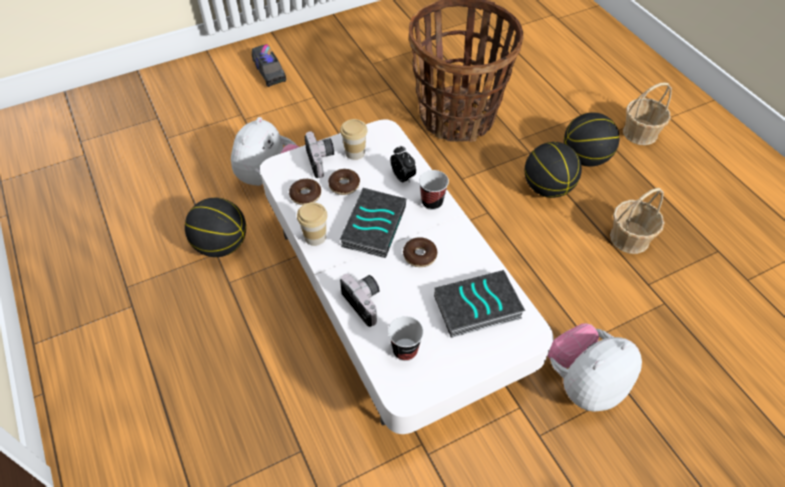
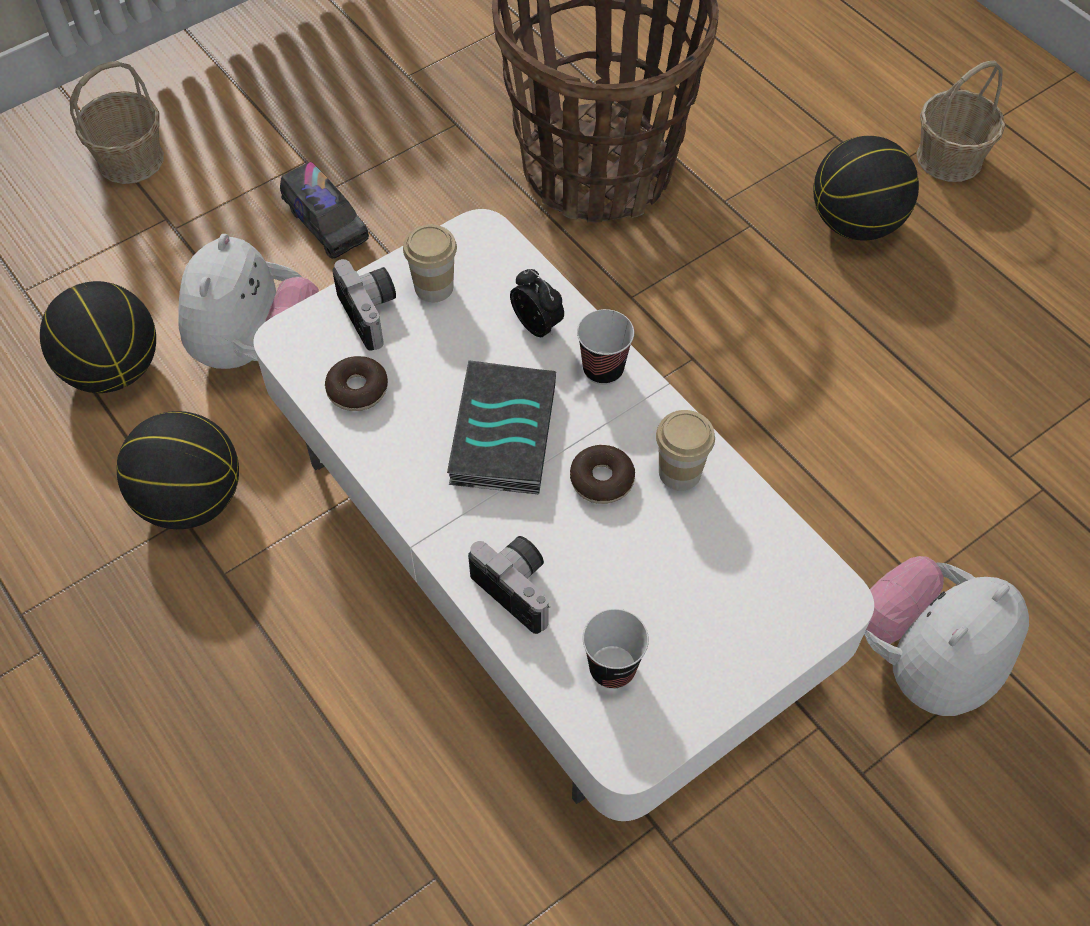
camera: 10 degrees left, 5 degrees up
(269, 73) = (203, 121): toy truck -> toy truck (326, 223)
(315, 237) = (395, 472): cup -> cup (679, 472)
(344, 185) = (428, 358): donut -> none
(476, 308) = (727, 568): book -> none
(547, 188) = (795, 294): basketball -> basketball (113, 370)
(630, 238) = (963, 372): basket -> basket (131, 159)

